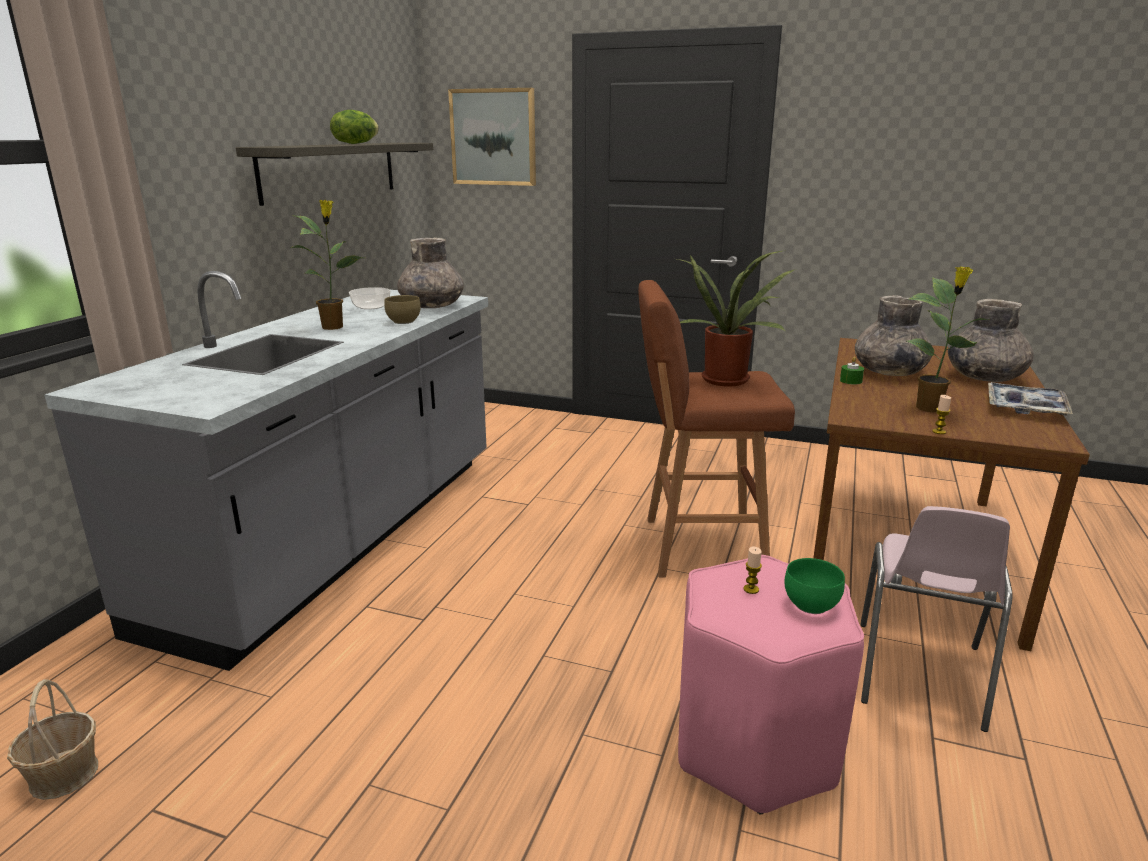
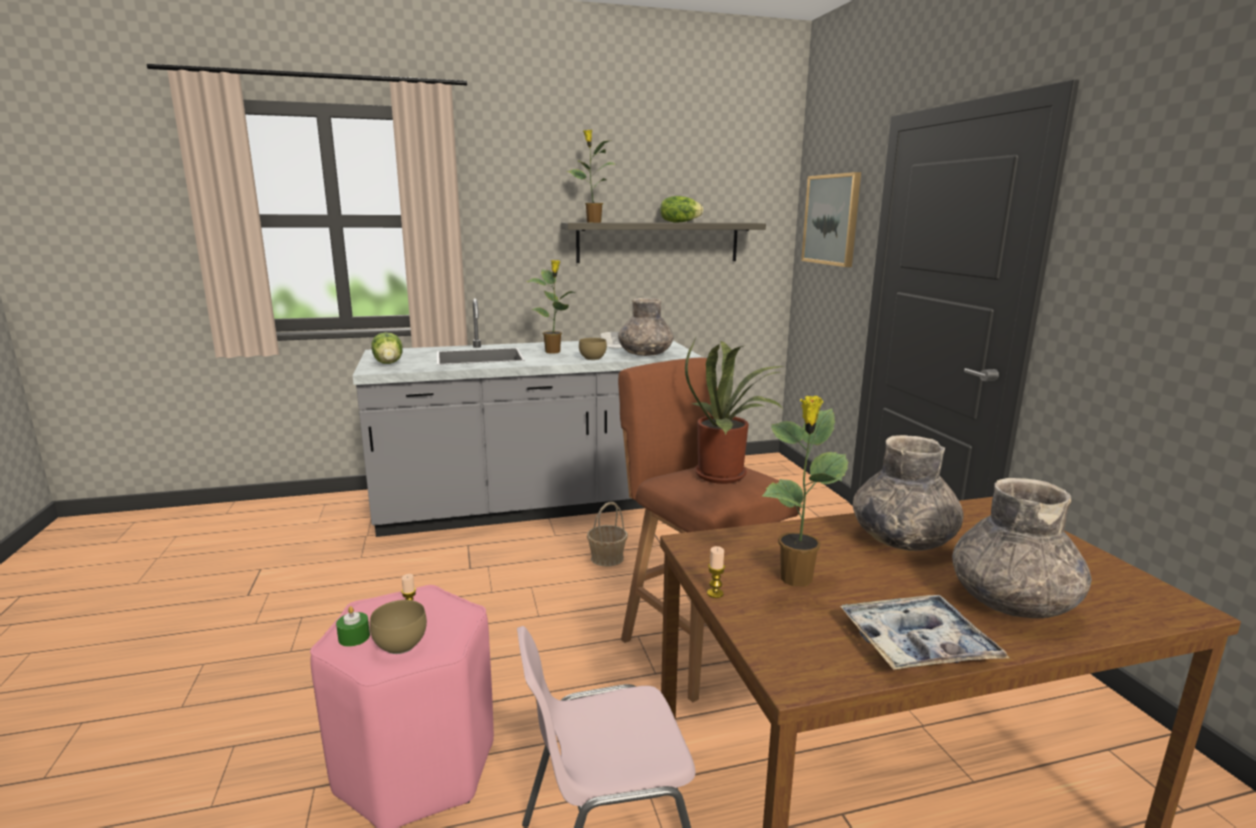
camera: 55 degrees right, 5 degrees down
(63, 775) = (276, 538): basket -> basket (606, 558)
(187, 393) = (389, 363): none -> lettuce
(293, 146) = (593, 222): none -> potted plant
(813, 606) = (400, 646): green bowl -> brown bowl
(851, 381) = (823, 525): green candle -> green candle (354, 637)

